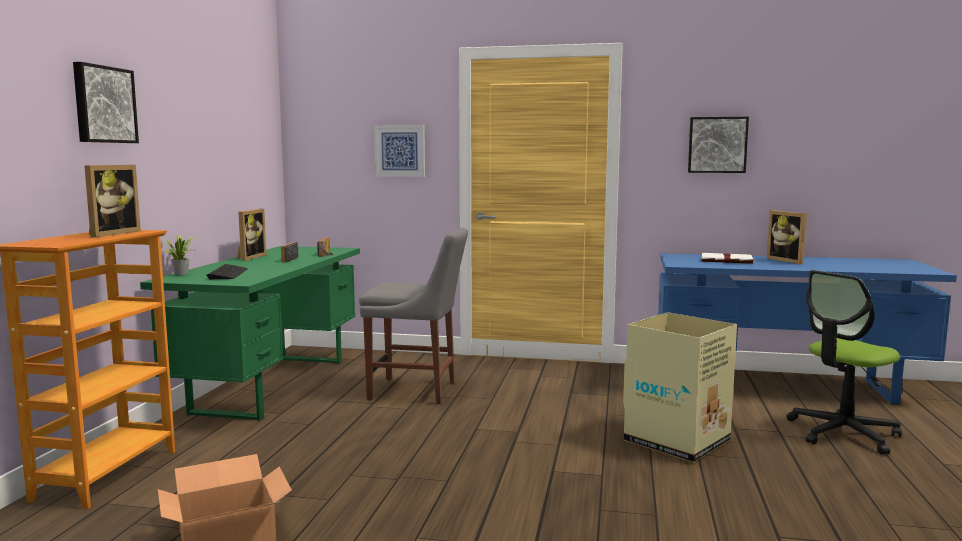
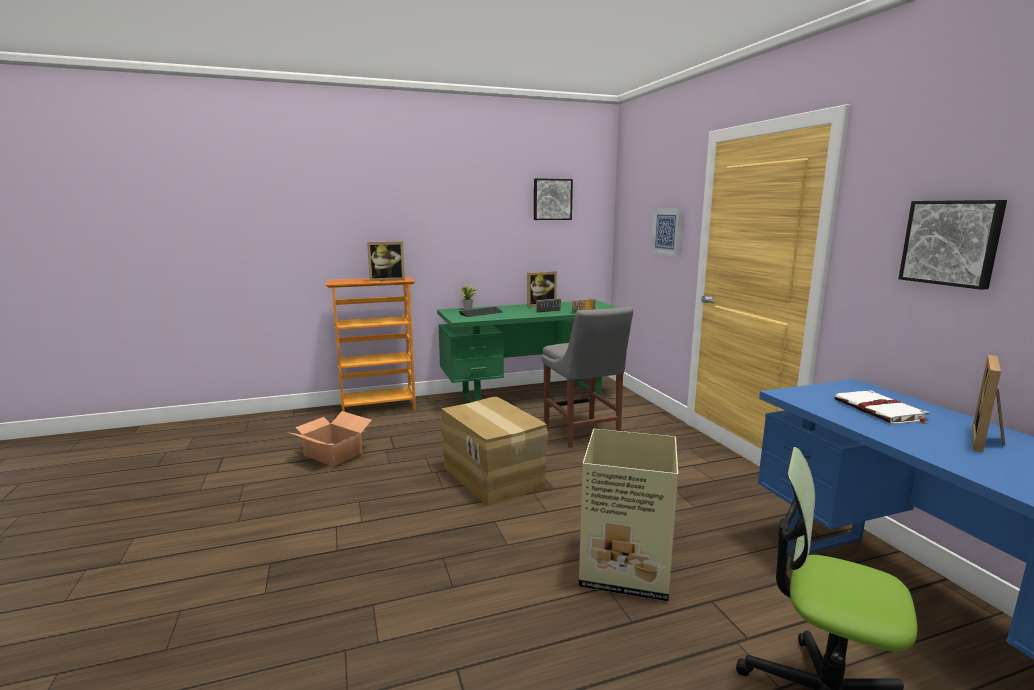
camera: 60 degrees right, 5 degrees up
(103, 104) = (416, 205): picture -> picture (552, 199)
(454, 450) = (494, 476): none -> cardboard box

